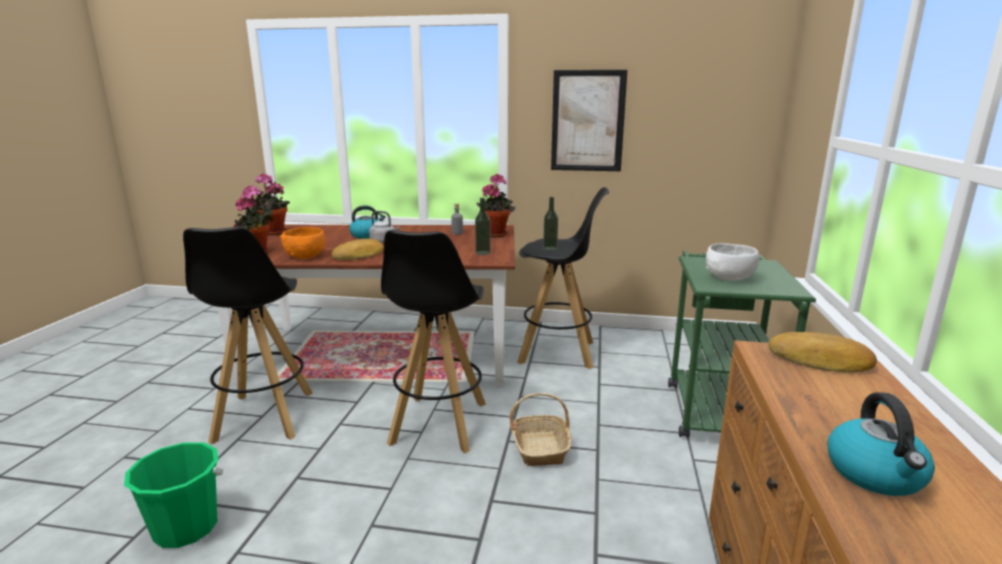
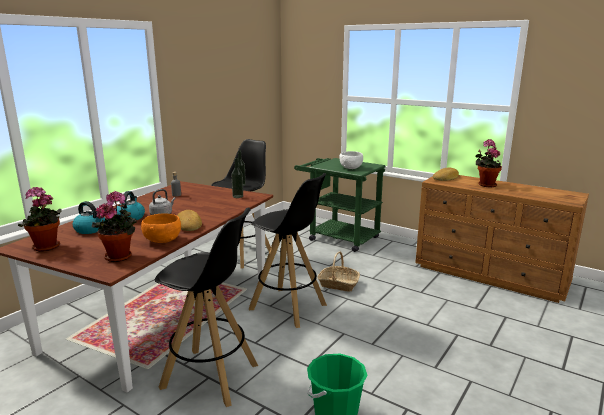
camera: 65 degrees left, 0 degrees up
(496, 234) = (198, 187): potted plant -> potted plant (485, 185)
(587, 121) = (204, 98): picture -> none
(876, 474) = (515, 191): kettle -> kettle (91, 229)

